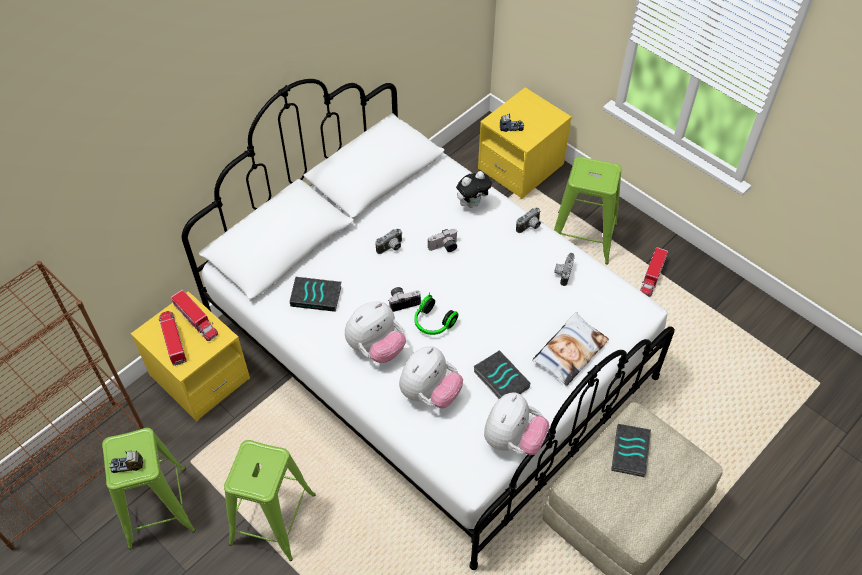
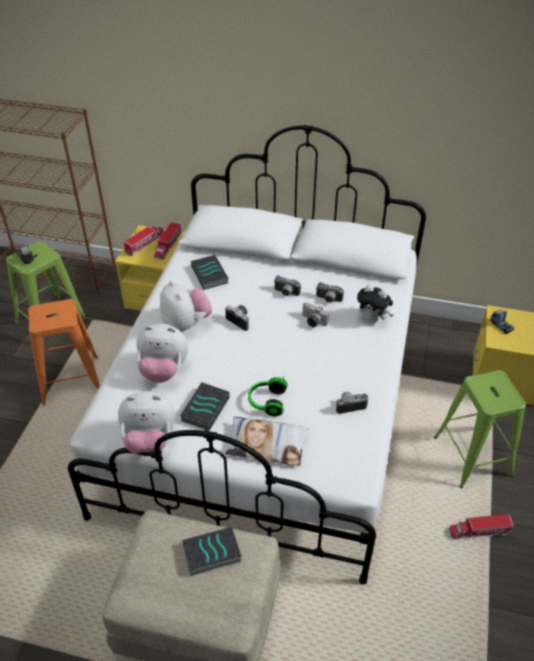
camera: 60 degrees right, 10 degrees down
(272, 519) = (70, 380): green stool -> orange stool
(376, 347) = (186, 324): plush toy -> plush toy turned 135 degrees counterclockwise
(433, 323) = (232, 345): headphones -> headphones (266, 402)
(530, 227) = (381, 364): camera -> camera (328, 300)

